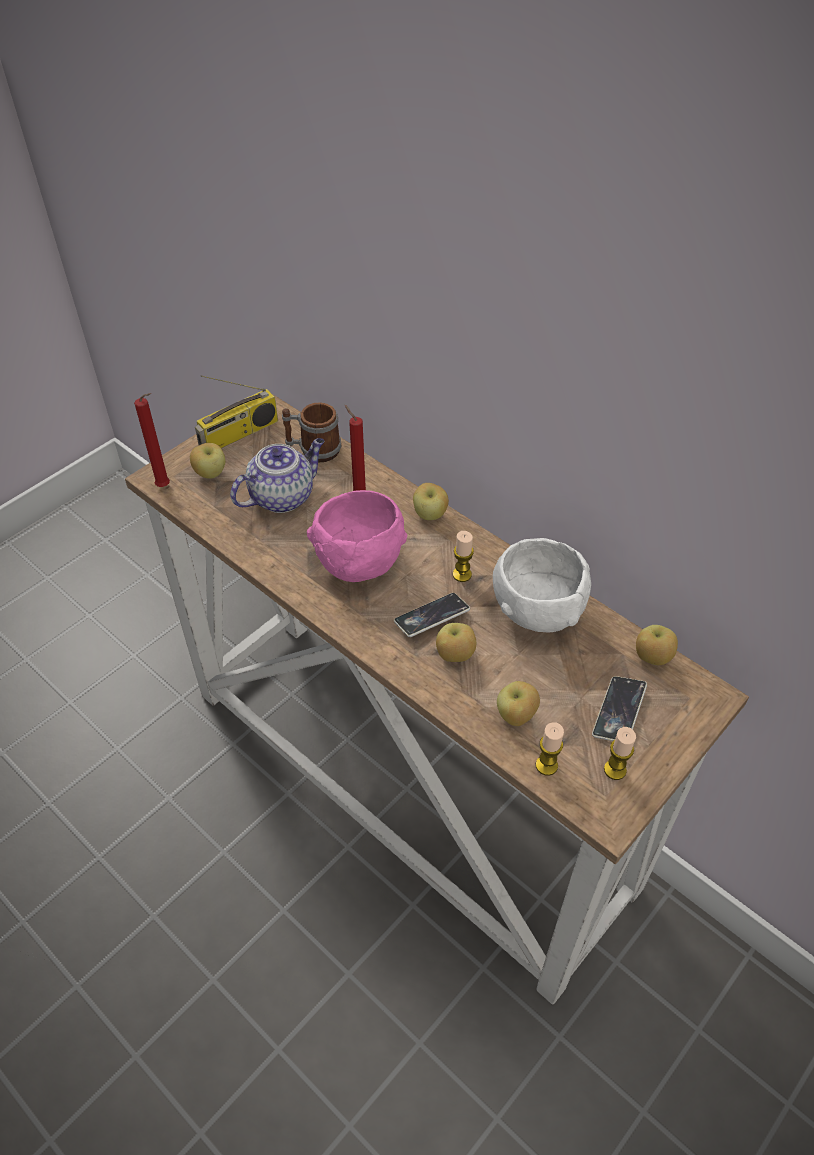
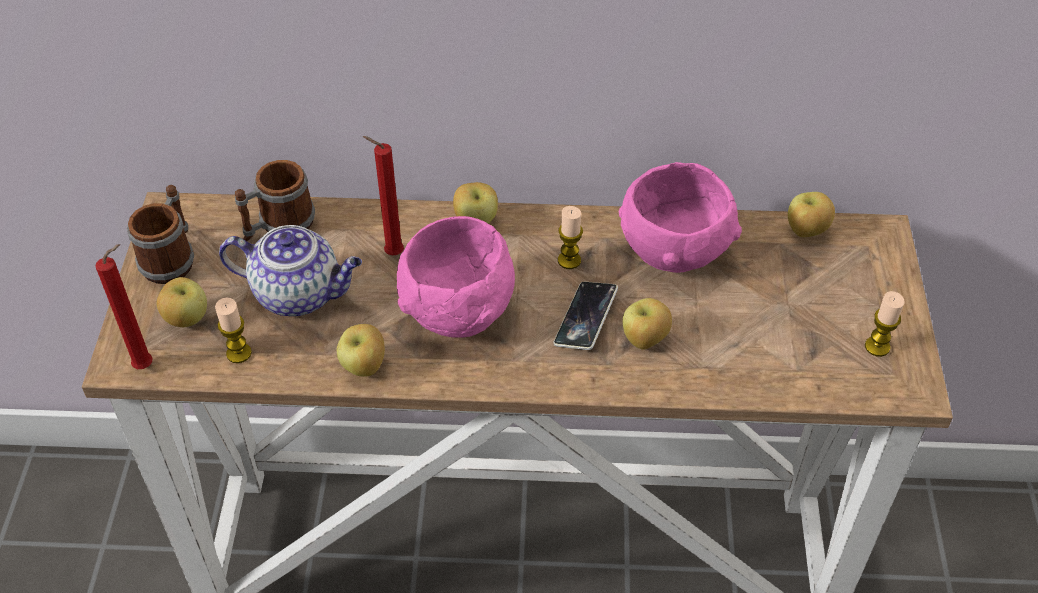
camera: 40 degrees left, 0 degrees up
(239, 434) = (172, 257): radio -> mug
(283, 496) = (299, 294): teapot -> teapot turned 90 degrees clockwise
(516, 716) = (754, 357): apple -> apple (364, 367)
(537, 612) = (672, 252): white bowl -> pink bowl
(546, 765) = (823, 382): candle -> candle (239, 353)
(618, 712) = (829, 295): phone -> none

